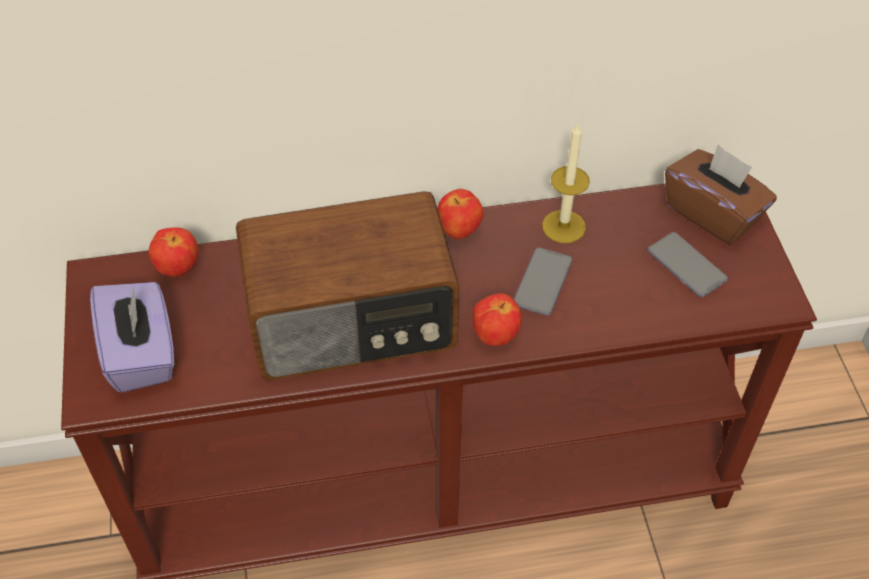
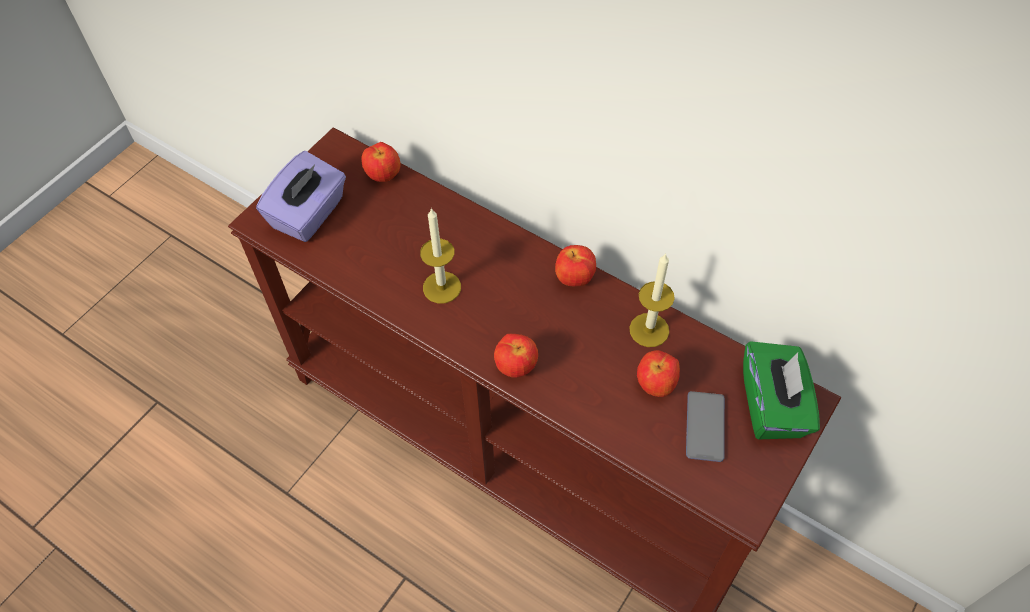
camera: 45 degrees right, 5 degrees up
(353, 321) = (442, 287): radio -> candle
(542, 282) = (588, 357): phone -> none
(618, 264) = (655, 386): none -> apple
(713, 213) = (772, 405): brown tissue box -> green tissue box

